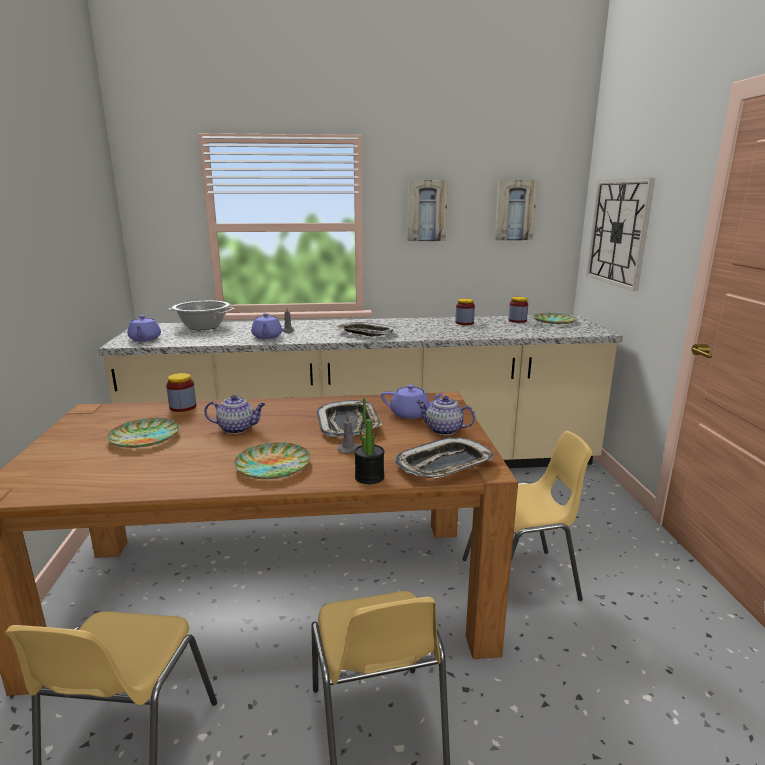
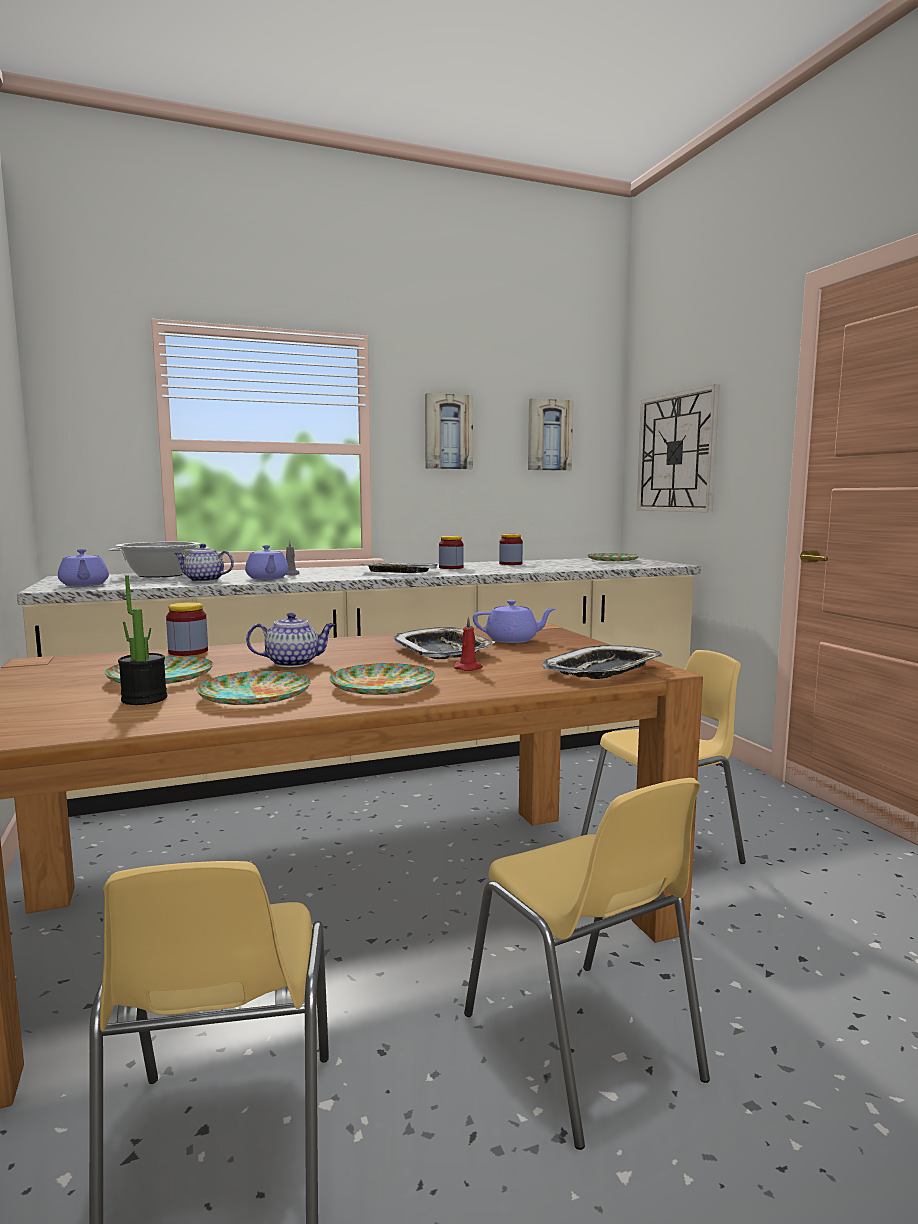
camera: 15 degrees left, 10 degrees down
(184, 466) = (254, 695): none -> plate
(349, 449) = (469, 668): grey candle -> red candle
(369, 477) = (522, 685): potted plant -> potted plant (144, 699)
(443, 430) = (567, 648): teapot -> teapot (203, 580)
(517, 320) = (570, 561): jar -> jar (451, 568)

